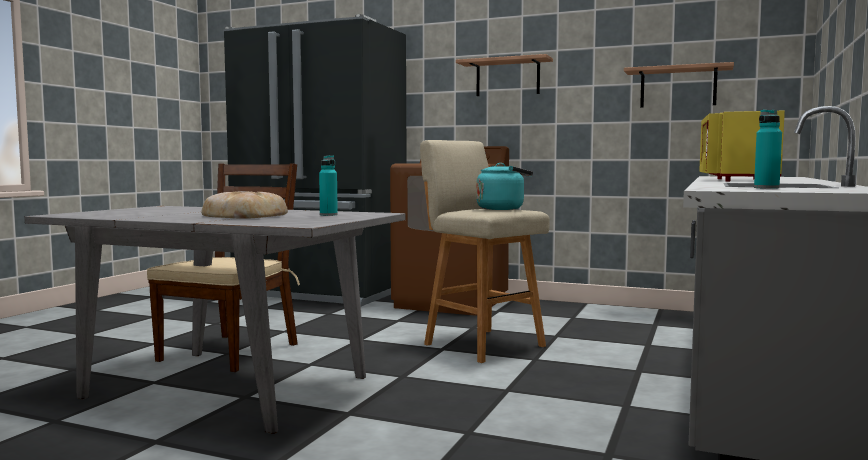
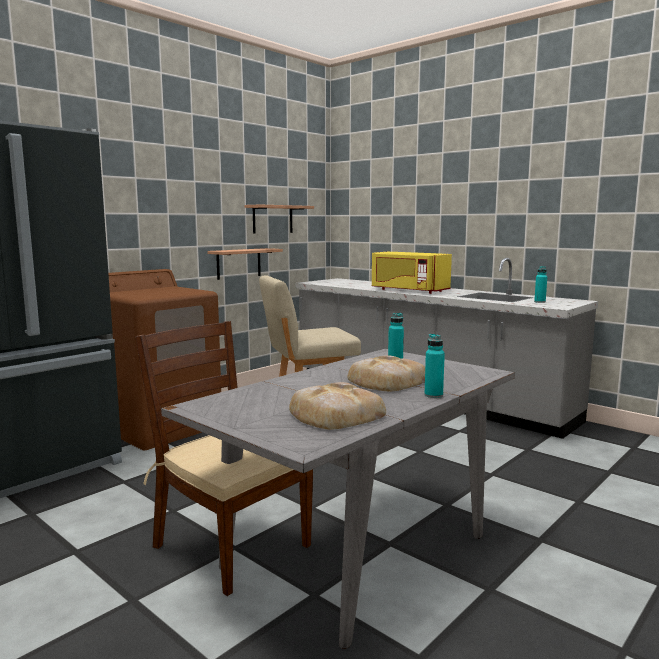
camera: 70 degrees left, 5 degrees up
(133, 214) = (334, 415): none -> bread
(193, 220) = (433, 395): none -> turquoise bottle
(502, 209) = (325, 330): turquoise kettle -> none
(507, 78) = (157, 203): shelf -> shelf (238, 263)

